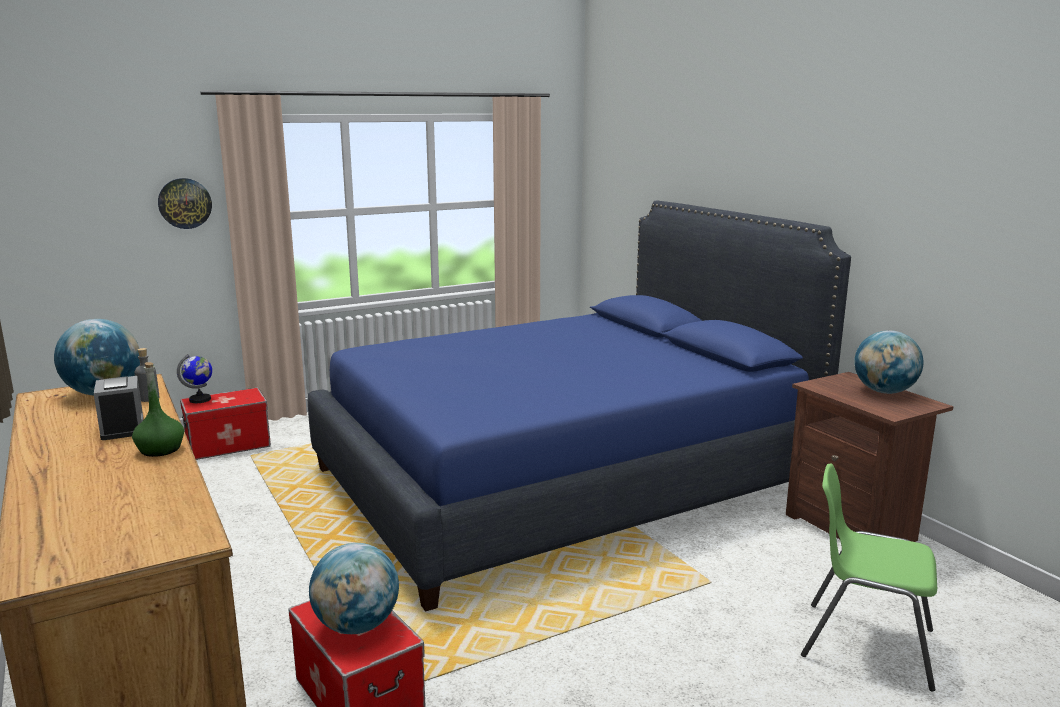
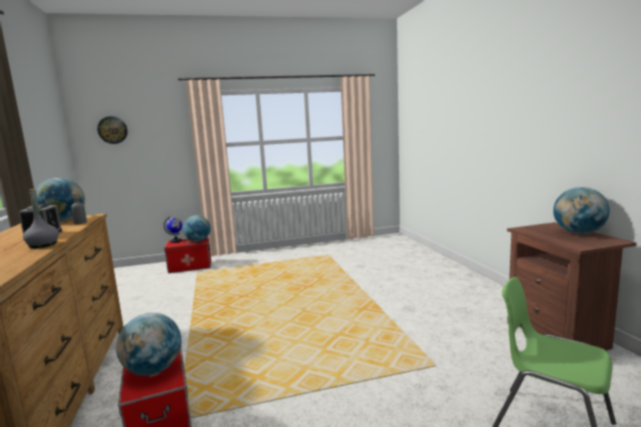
camera: 15 degrees right, 5 degrees down
(161, 449) = (43, 245): green bottle -> grey bottle
(185, 203) = (172, 138): wall clock -> wall clock (112, 130)
(245, 398) = (198, 241): none -> globe
(562, 481) = (361, 293): blue bed -> none

